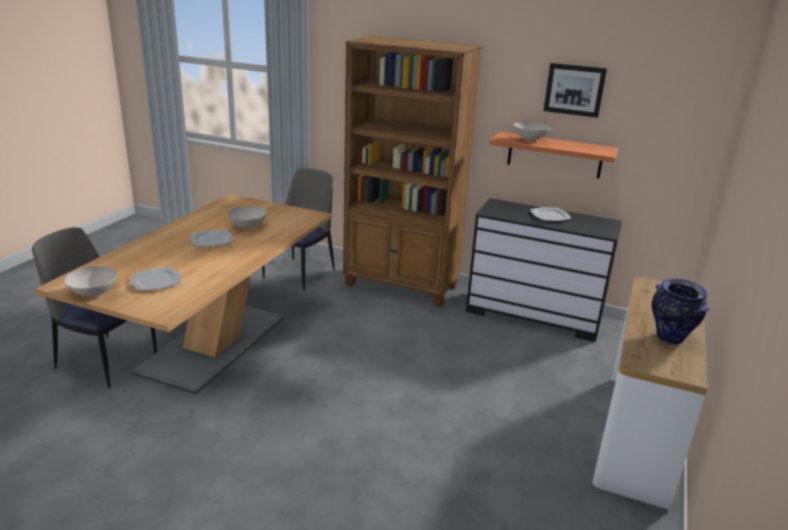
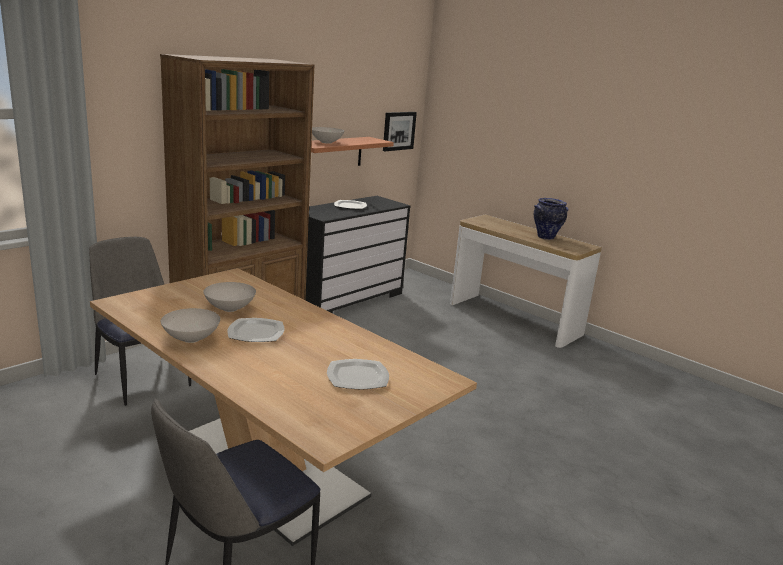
camera: 70 degrees left, 5 degrees down
(93, 293) = (368, 419): white bowl -> white bowl (190, 339)
(574, 89) = (339, 93): picture -> picture (398, 131)

